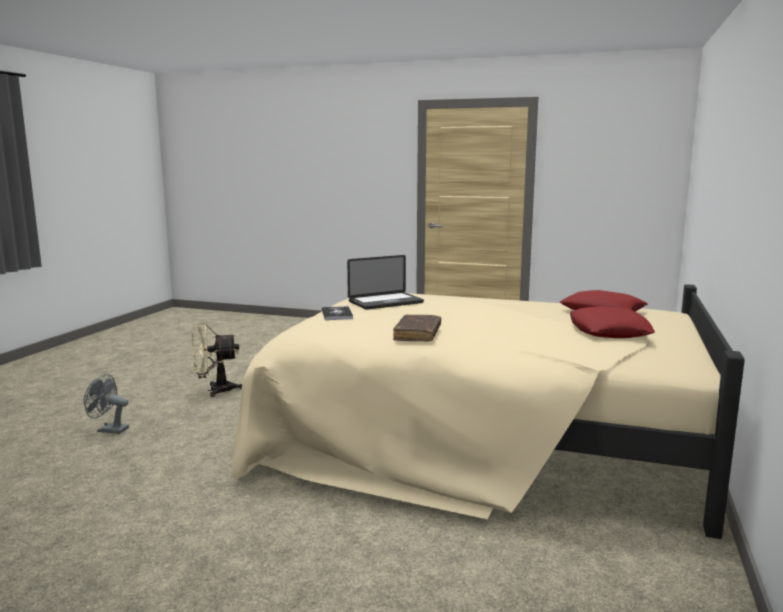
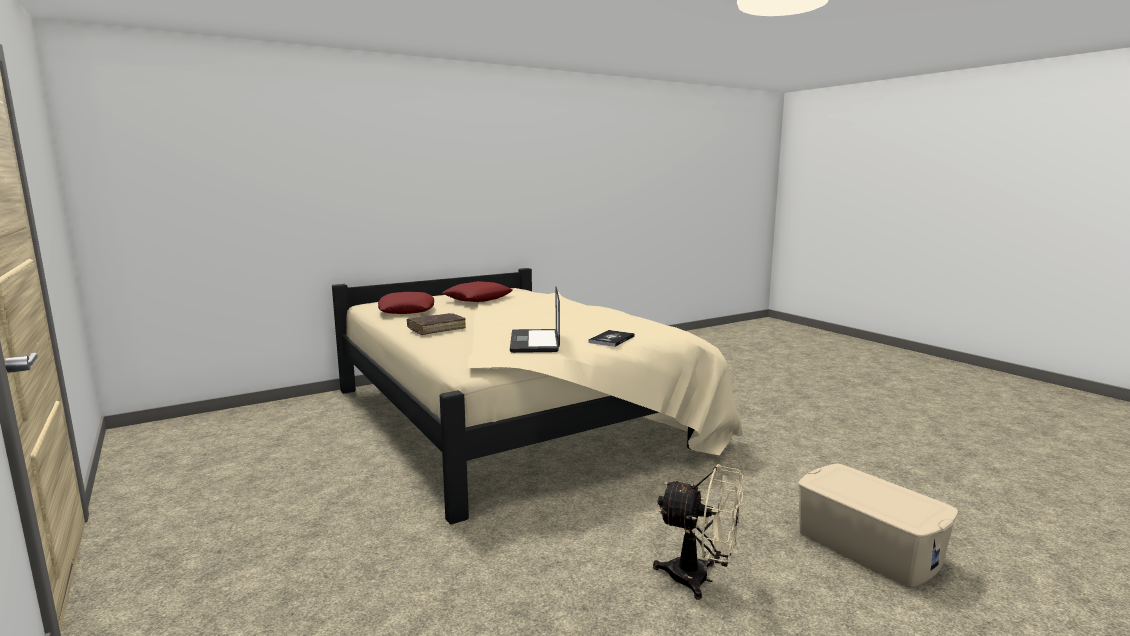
camera: 140 degrees left, 0 degrees up
(108, 430) = (868, 546): grey fan -> beige storage box
(385, 302) = (535, 342): laptop -> laptop turned 105 degrees counterclockwise
(417, 335) = (596, 314): brown book -> brown book (436, 329)

